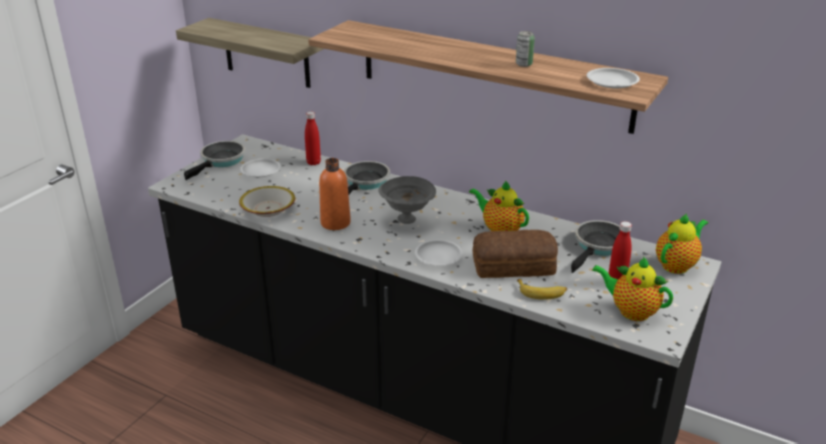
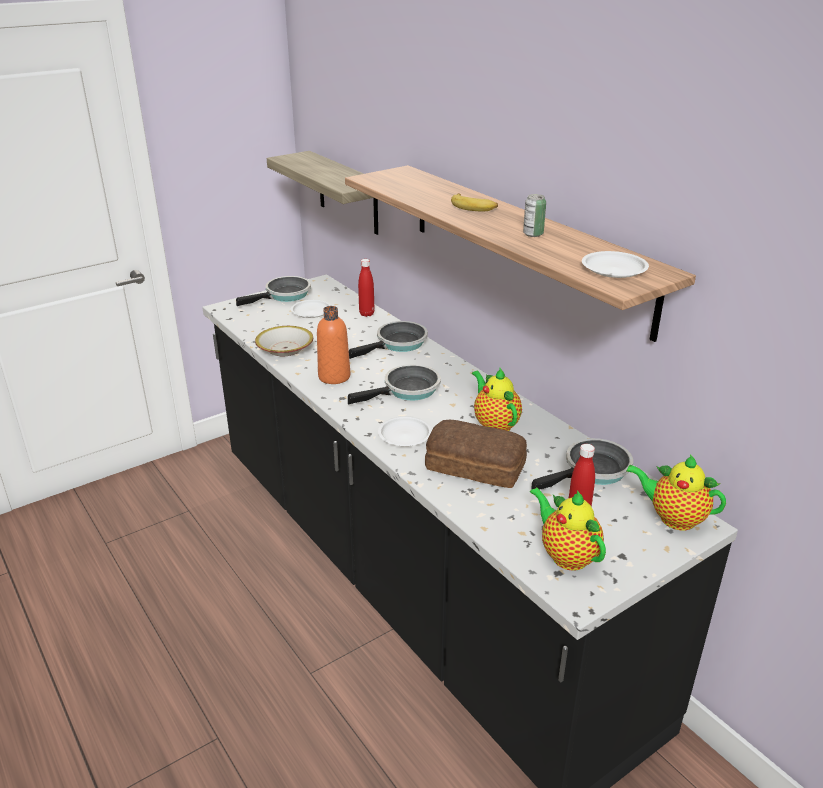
camera: 25 degrees right, 0 degrees up
(408, 219) = (407, 390): grey bowl -> frying pan
(542, 293) = (480, 504): banana -> banana (473, 207)
(677, 265) = (673, 518): teapot -> teapot turned 135 degrees counterclockwise

